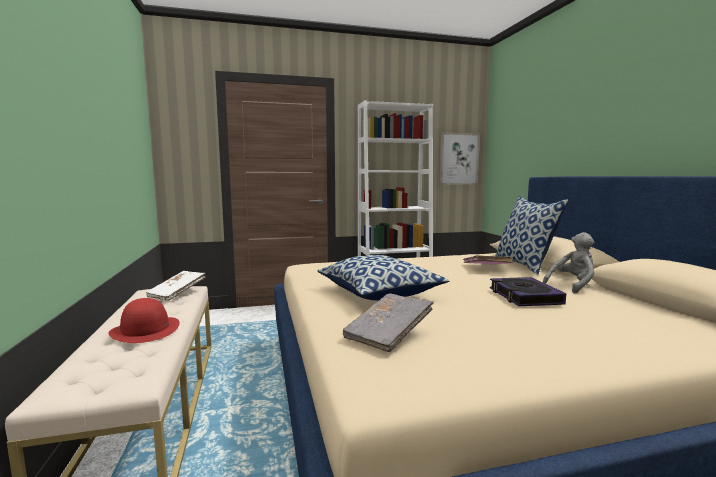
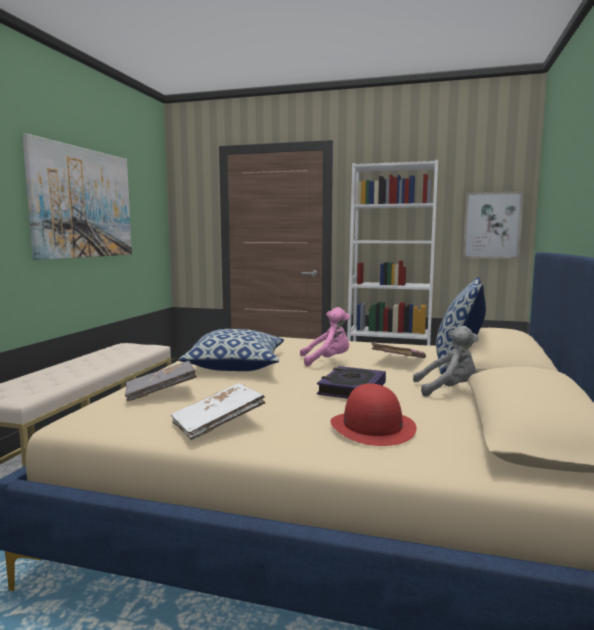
camera: 30 degrees right, 0 degrees up
(99, 117) = (83, 203): none -> picture
(145, 330) = (76, 369): red hat -> red hat (373, 427)
(177, 293) = (137, 348): white book -> white book (218, 424)
(445, 276) = (327, 361): none -> pink plush toy

